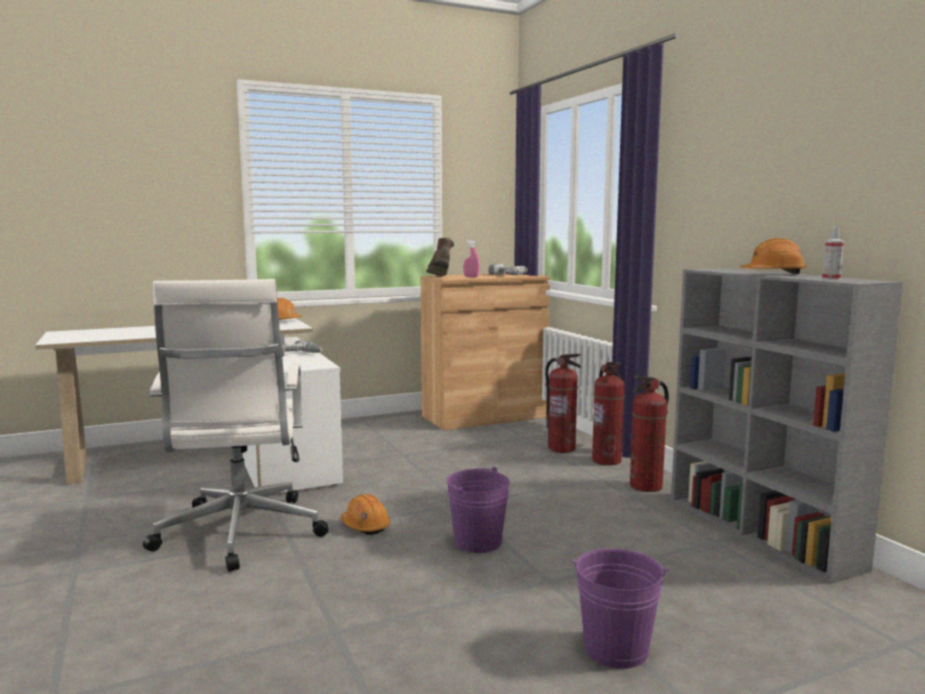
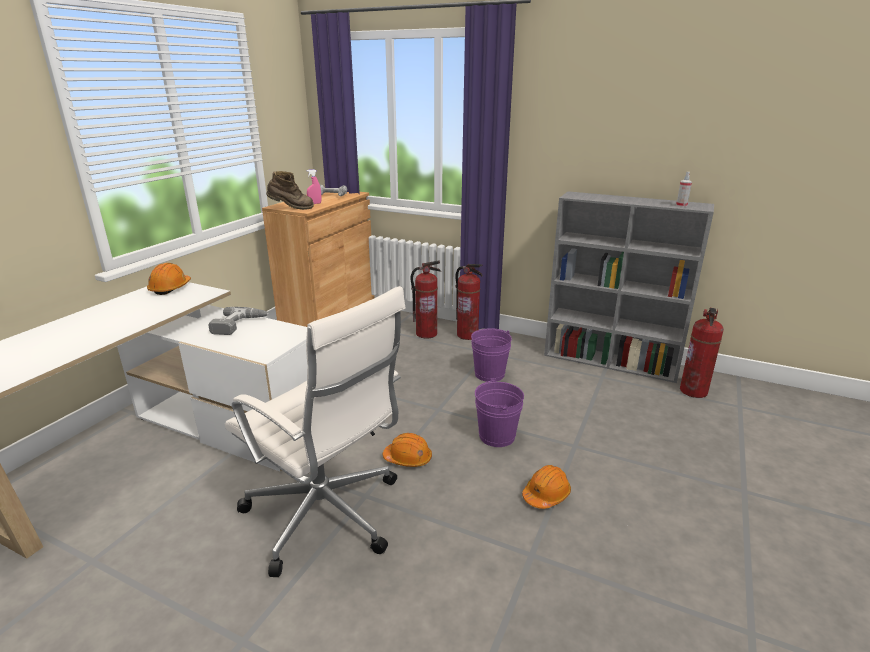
camera: 40 degrees left, 15 degrees up
(439, 277) = (291, 209): brown boot -> brown boot turned 135 degrees clockwise
(616, 649) = (665, 474): purple bucket -> purple bucket (489, 374)
(646, 486) = (516, 348): fire extinguisher -> fire extinguisher (693, 391)
(773, 274) = (631, 200): orange hard hat -> orange hard hat (546, 495)

